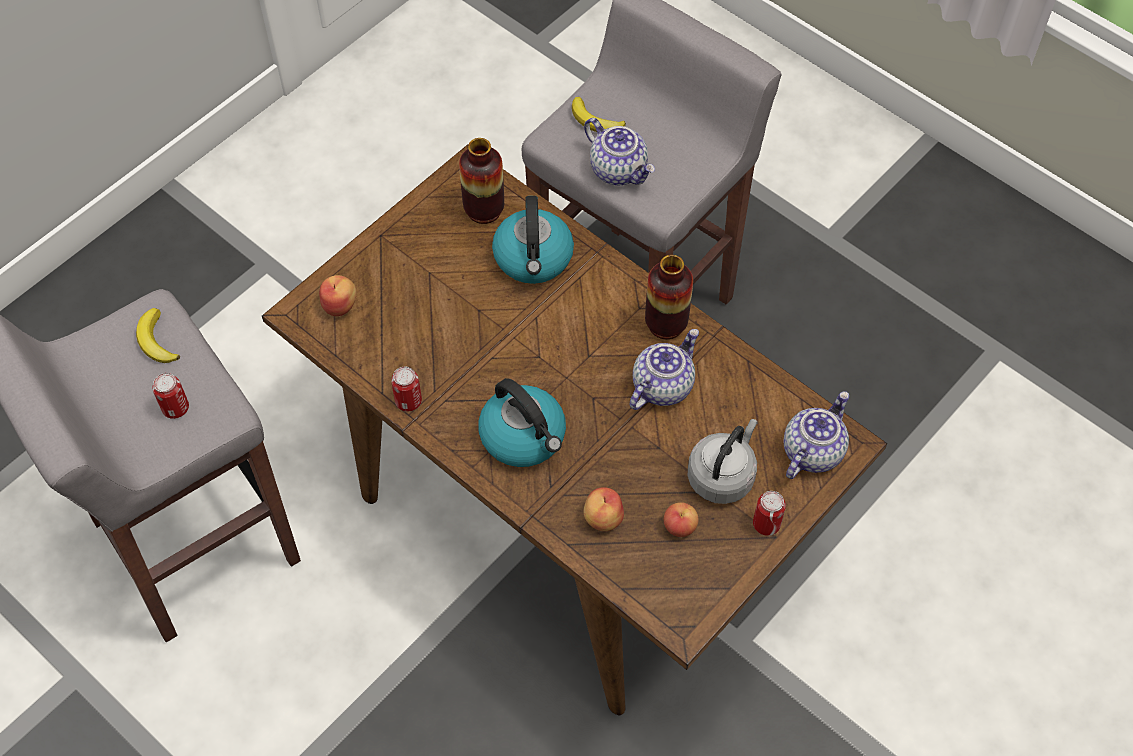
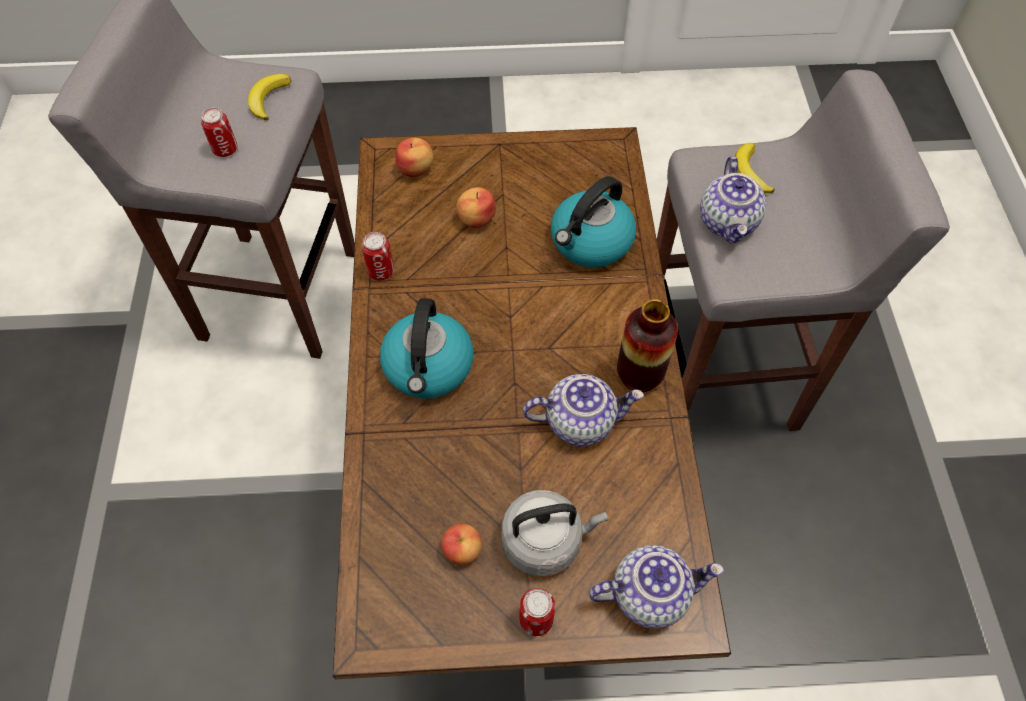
camera: 45 degrees right, 0 degrees up
(484, 210) = (593, 180): vase -> none
(602, 518) = (411, 484): apple -> apple (476, 219)

